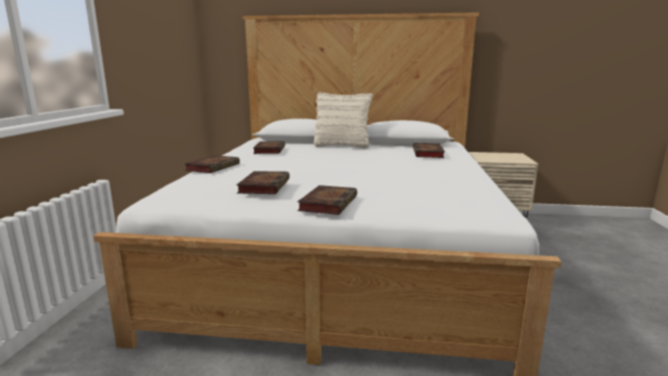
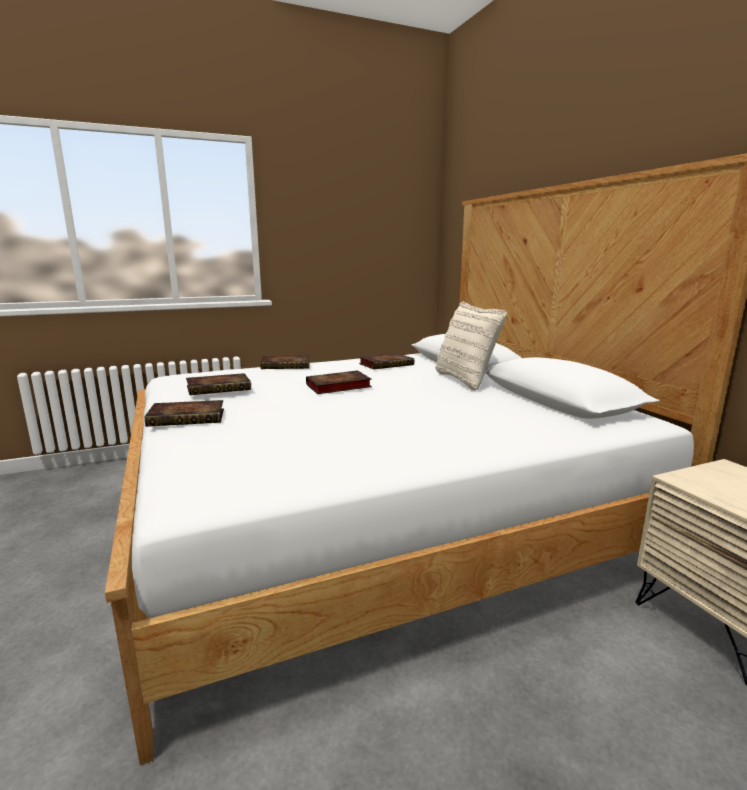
camera: 60 degrees right, 0 degrees up
(428, 153) = (501, 420): book -> book (337, 386)

